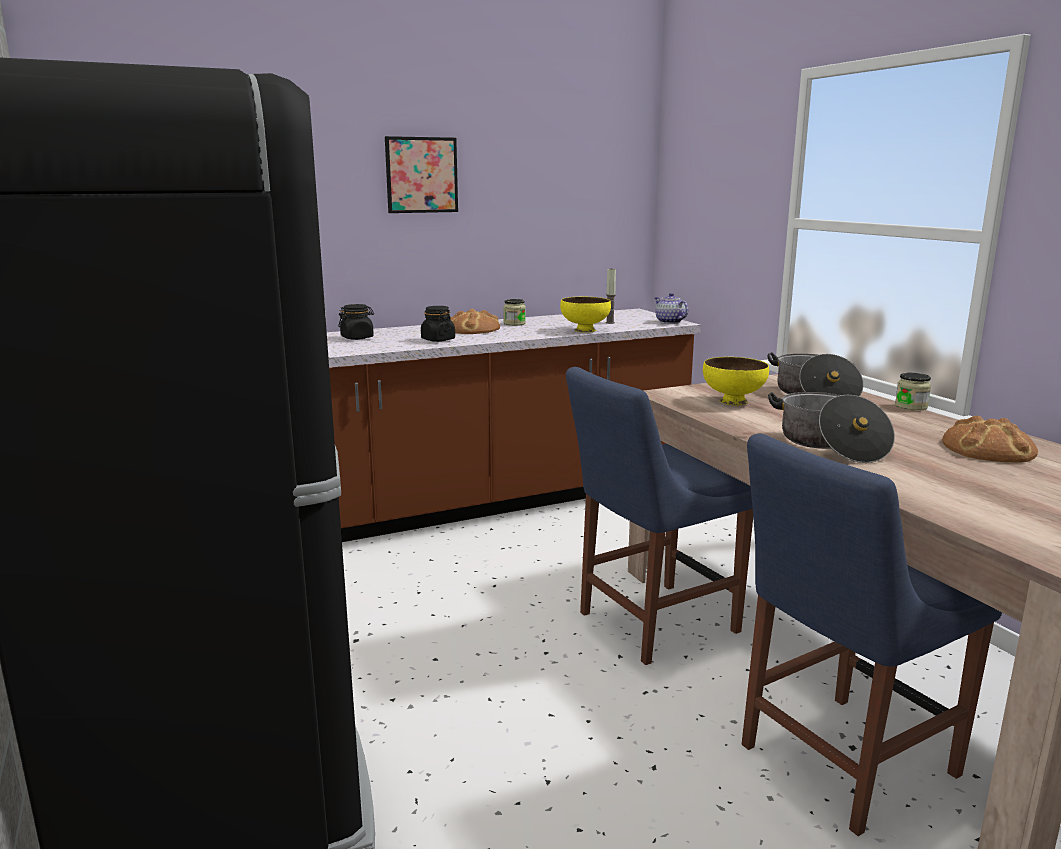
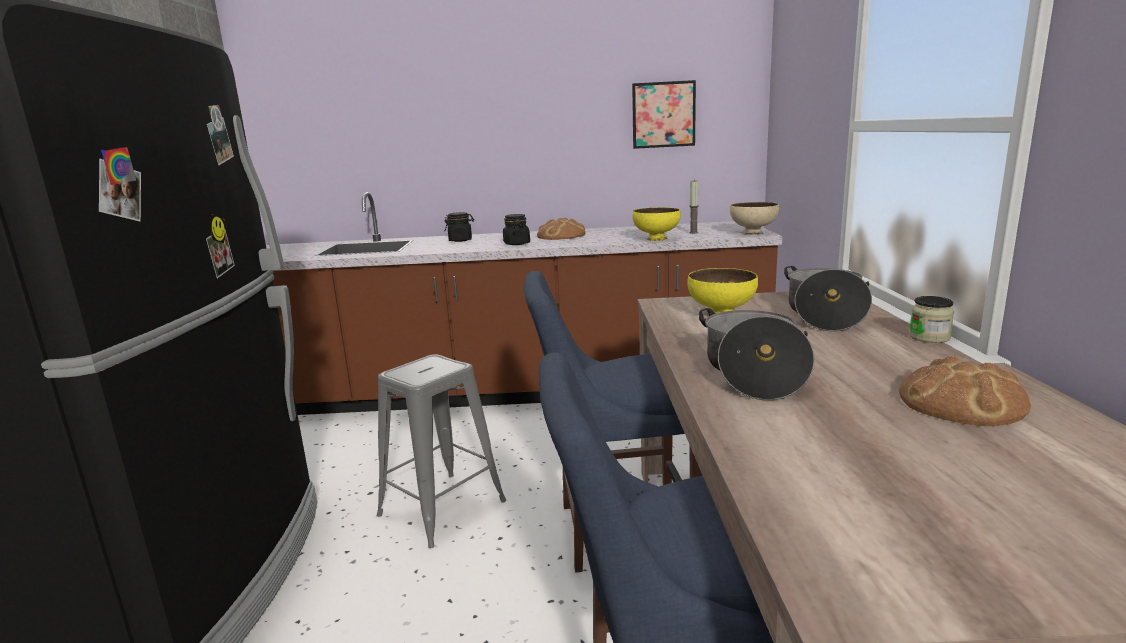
camera: 25 degrees right, 0 degrees up
(421, 175) = (529, 101): picture -> picture (663, 114)
(456, 639) = (442, 508): none -> grey stool
(514, 323) = (606, 232): jar -> none
(669, 322) = (753, 233): teapot -> beige bowl

